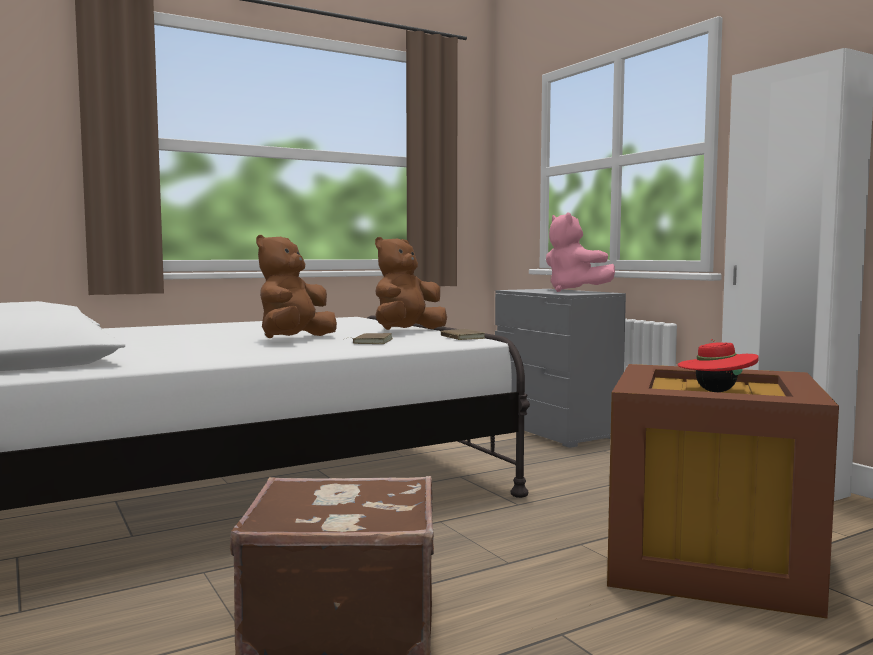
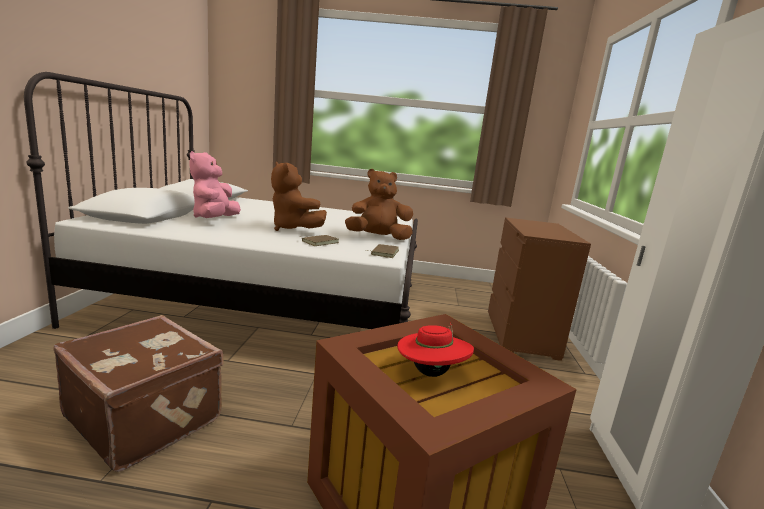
camera: 35 degrees right, 10 degrees up
(294, 339) = (293, 229): brown plush toy -> brown plush toy turned 105 degrees counterclockwise
(556, 431) = (521, 335): grey dresser -> brown dresser
(573, 291) = (556, 231): pink plush toy -> pink plush toy (215, 219)

